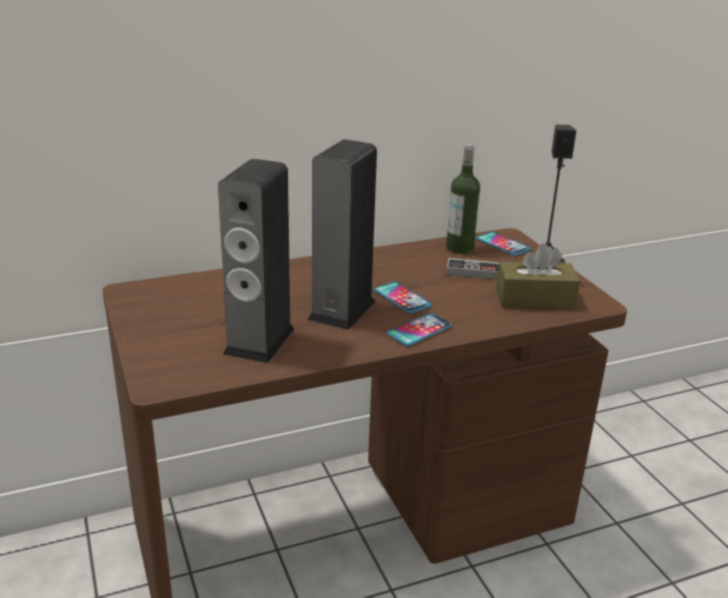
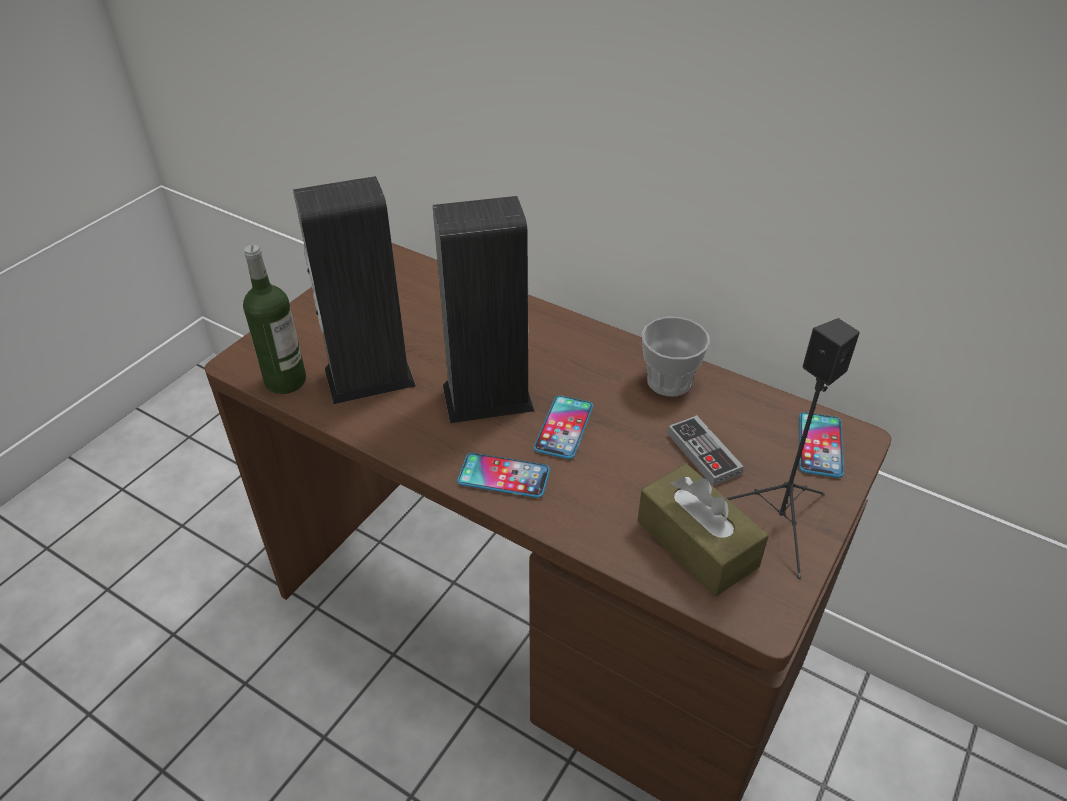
camera: 55 degrees right, 15 degrees up
(405, 257) = (669, 381): none -> cup
(459, 248) = (755, 412): bottle -> bottle (285, 381)

